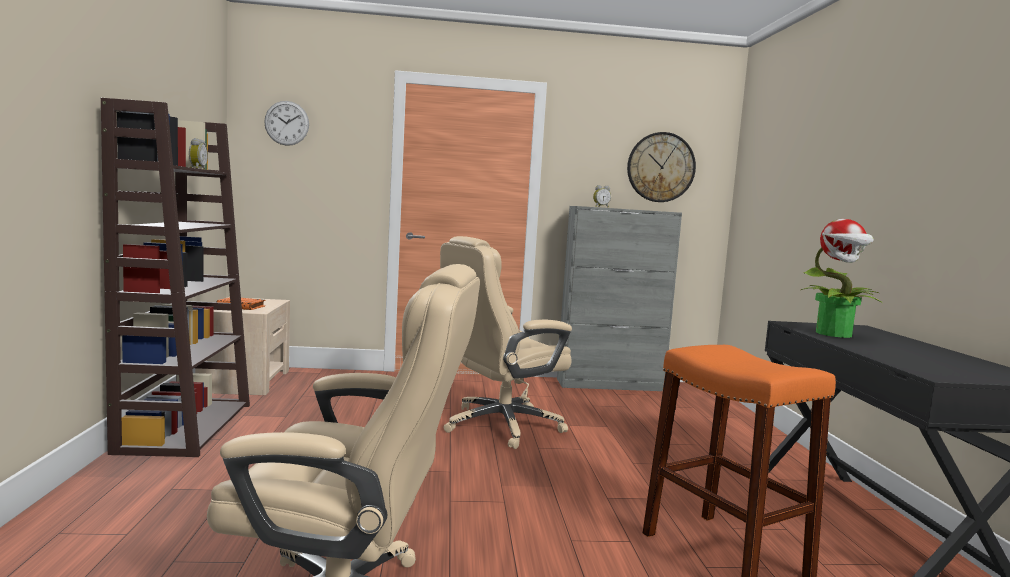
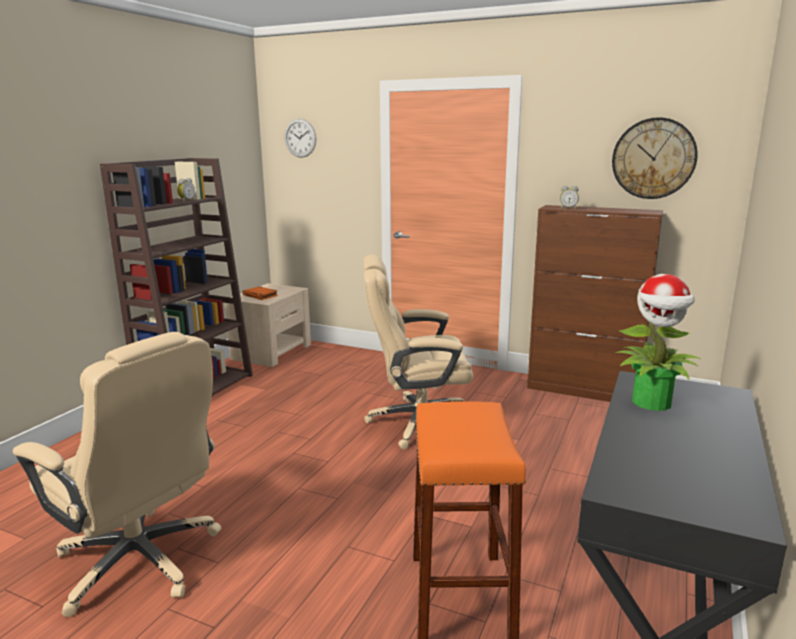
camera: 30 degrees right, 10 degrees up
(610, 385) = (584, 391): grey cabinet -> brown cabinet

